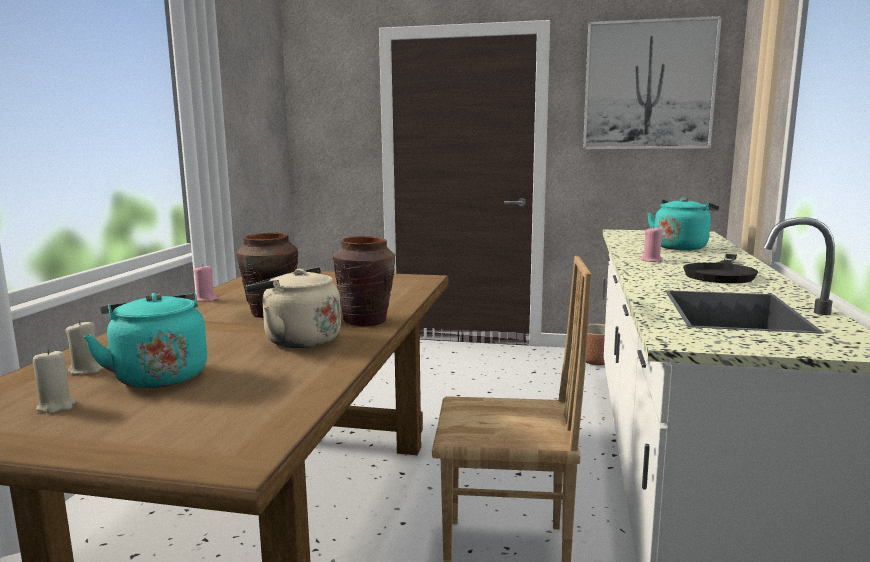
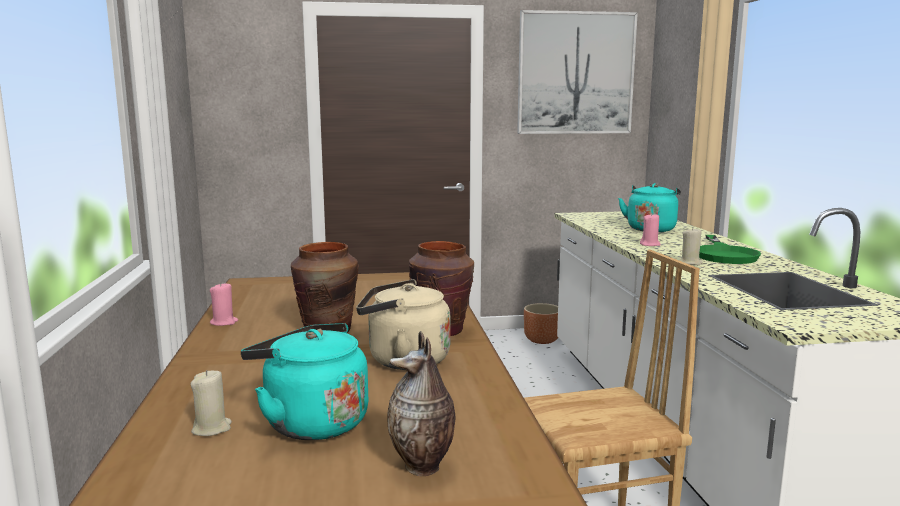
camera: 20 degrees left, 0 degrees up
(56, 406) = (245, 478): beige candle -> beige candle (690, 263)
(189, 419) = (423, 467): none -> vase
(721, 274) = (724, 254): black frying pan -> green frying pan

